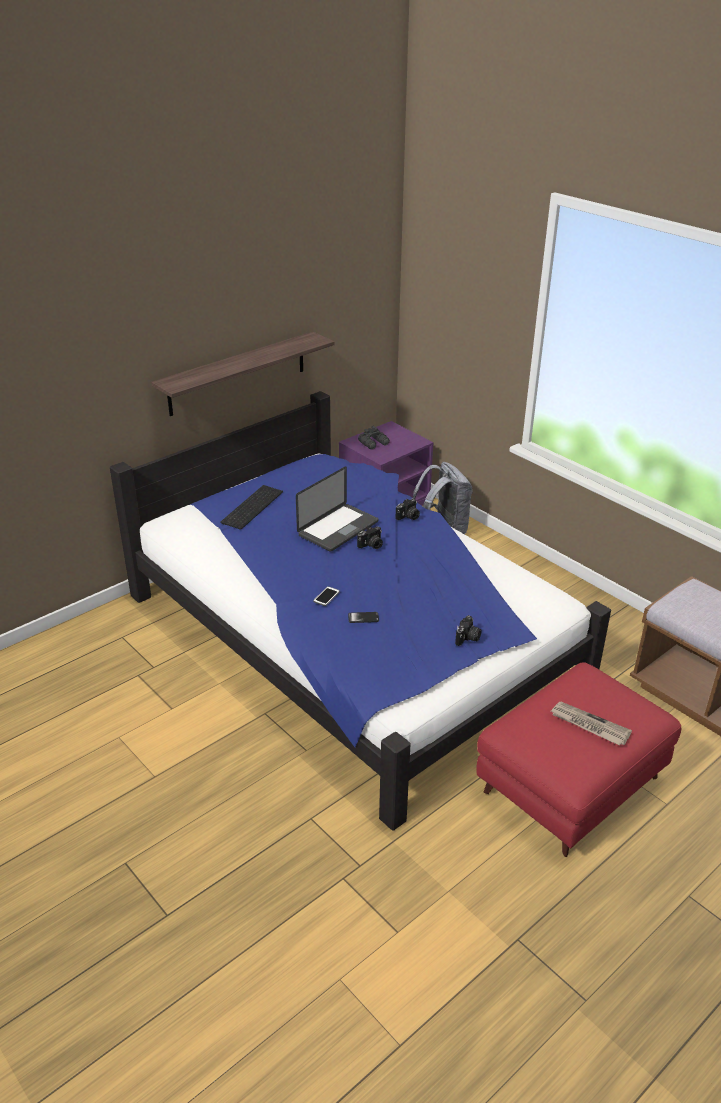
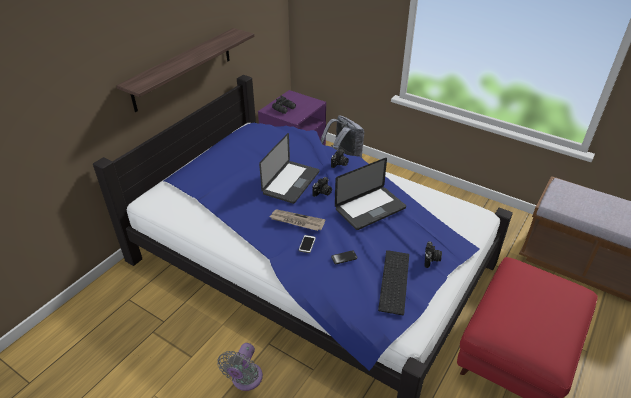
camera: 15 degrees left, 5 degrees up
(224, 744) = (245, 380): none -> grey fan
(251, 506) = (215, 175): keyboard -> keyboard (392, 280)
(421, 572) = (370, 209): none -> laptop
(589, 725) = (543, 312): newspaper -> newspaper (296, 221)

